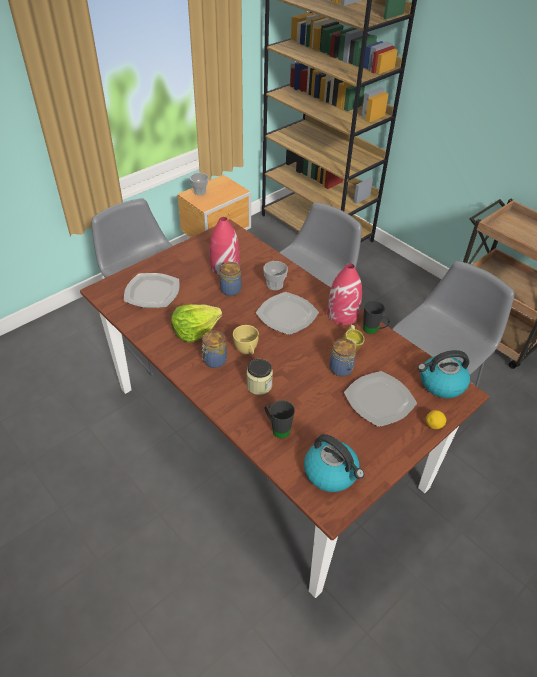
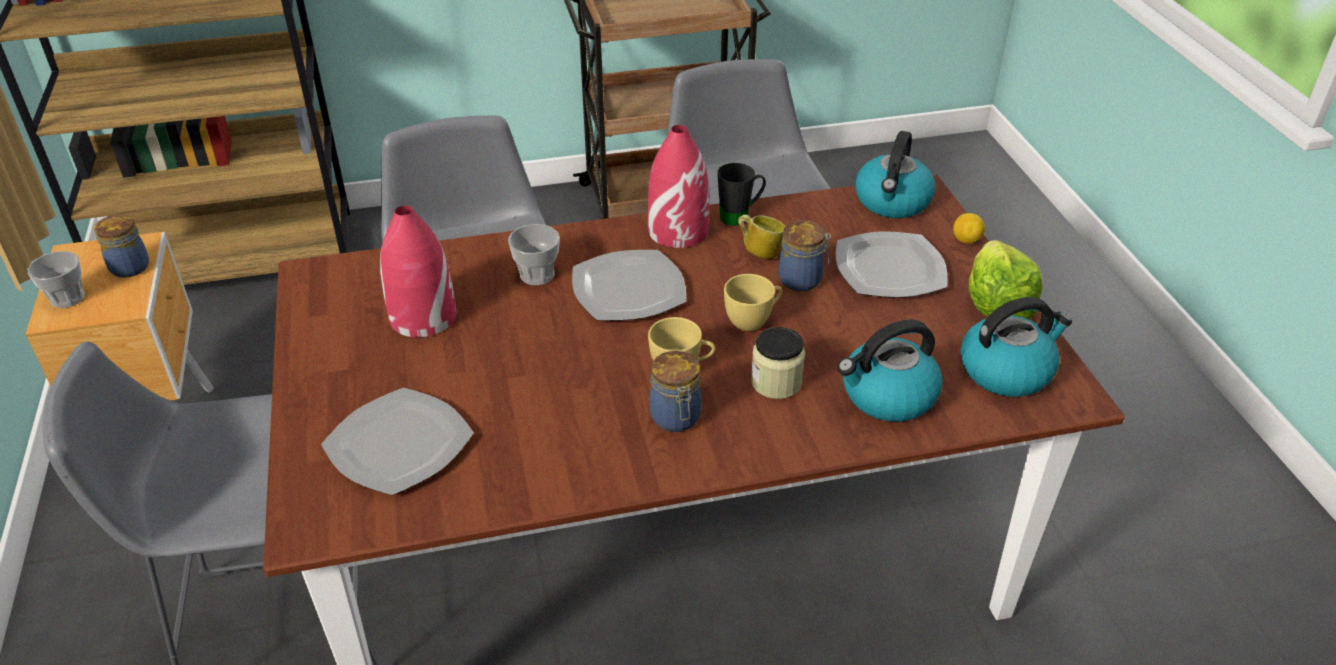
camera: 60 degrees left, 5 degrees down
(195, 331) = (573, 417): lettuce -> lettuce (997, 303)
(231, 289) = (498, 331): jar -> jar (129, 266)
(277, 428) = (887, 396): black mug -> kettle
(297, 362) = (753, 320): none -> yellow cup

